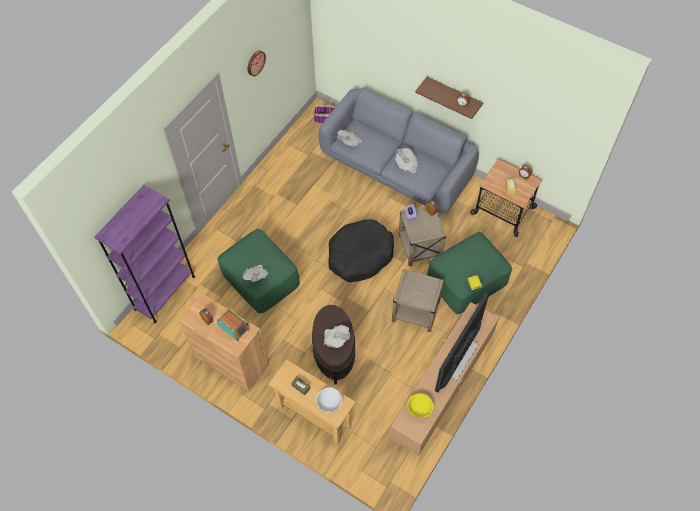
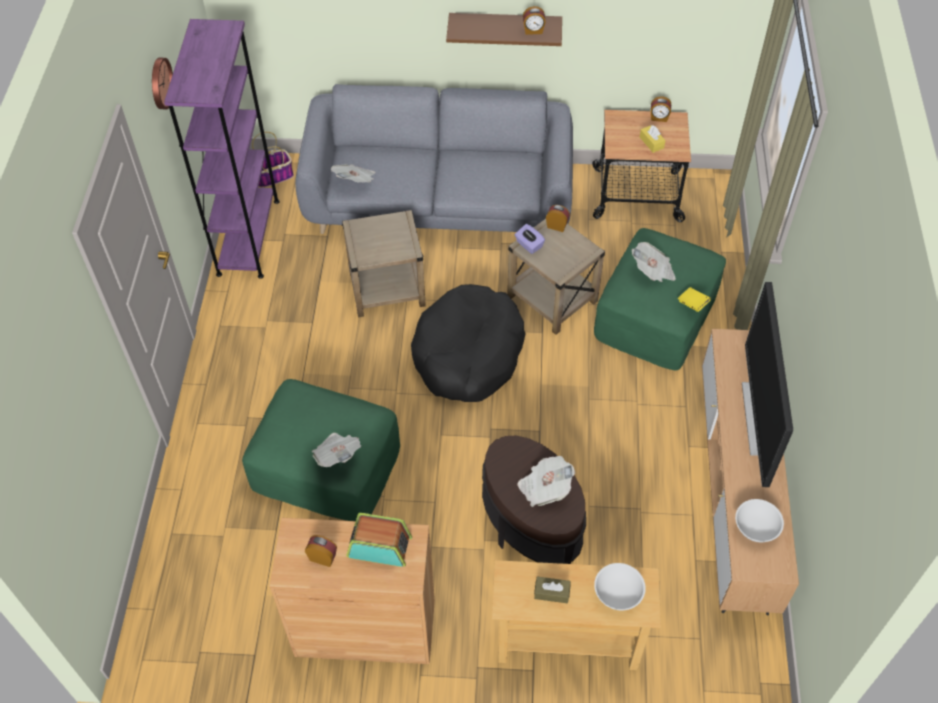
camera: 30 degrees left, 5 degrees down
(165, 292) = (167, 573): purple bookcase -> purple bookcase (248, 237)
(407, 165) = (469, 177): newspaper -> newspaper (653, 271)
(416, 311) = (613, 396): beige side table -> beige side table (387, 289)
(419, 408) = (755, 528): yellow bowl -> white bowl

